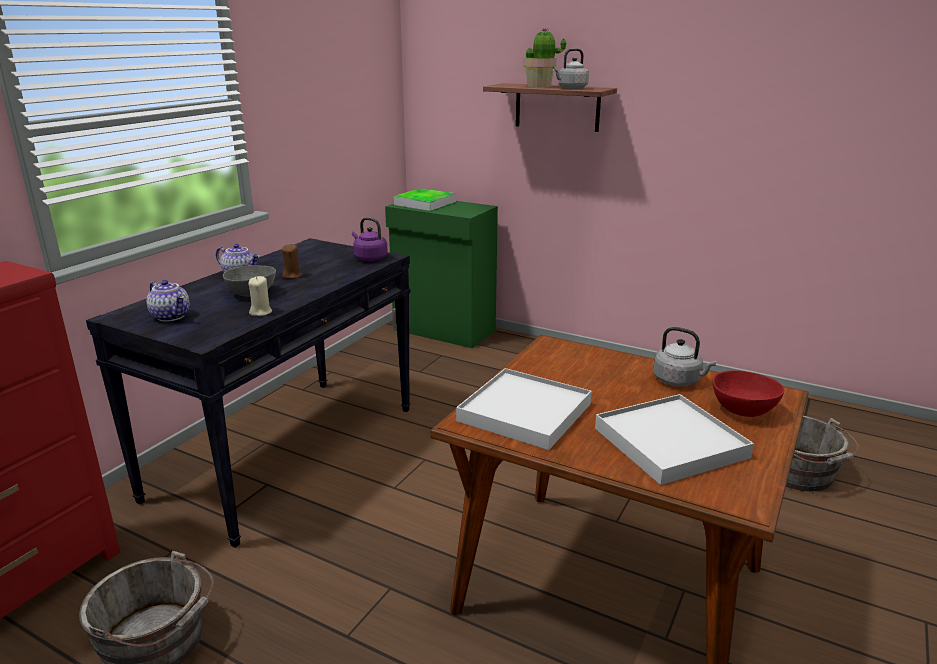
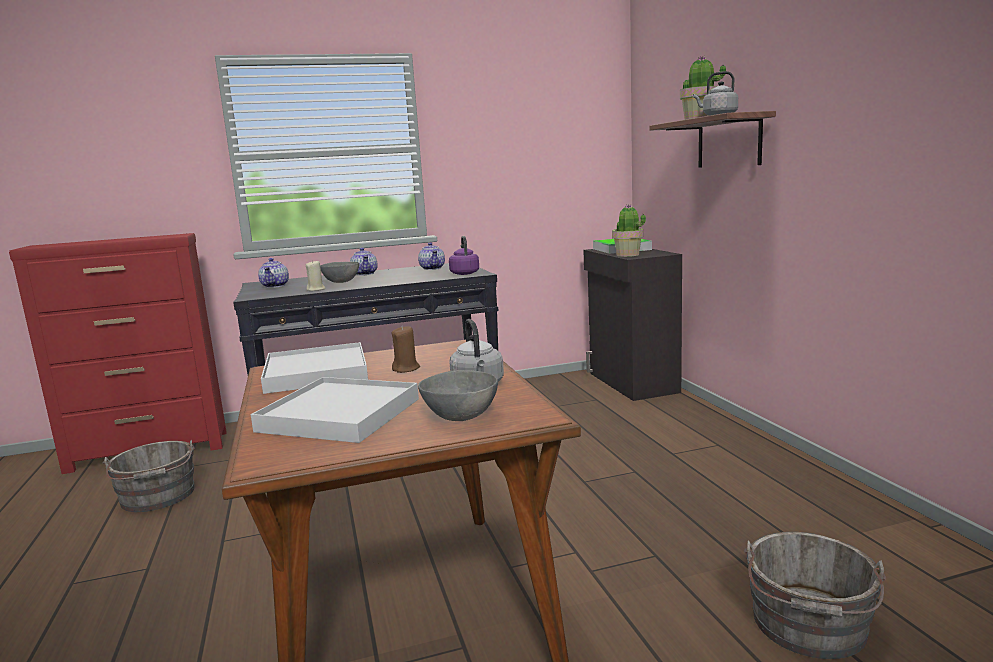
camera: 45 degrees right, 10 degrees down
(292, 276) = (389, 276): brown candle -> brown candle (406, 369)
(306, 255) = (433, 268): none -> teapot
(444, 331) = (631, 383): green cabinet -> black cabinet
(453, 211) = (628, 255): none -> potted plant
(743, 411) = (460, 417): red bowl -> grey bowl

